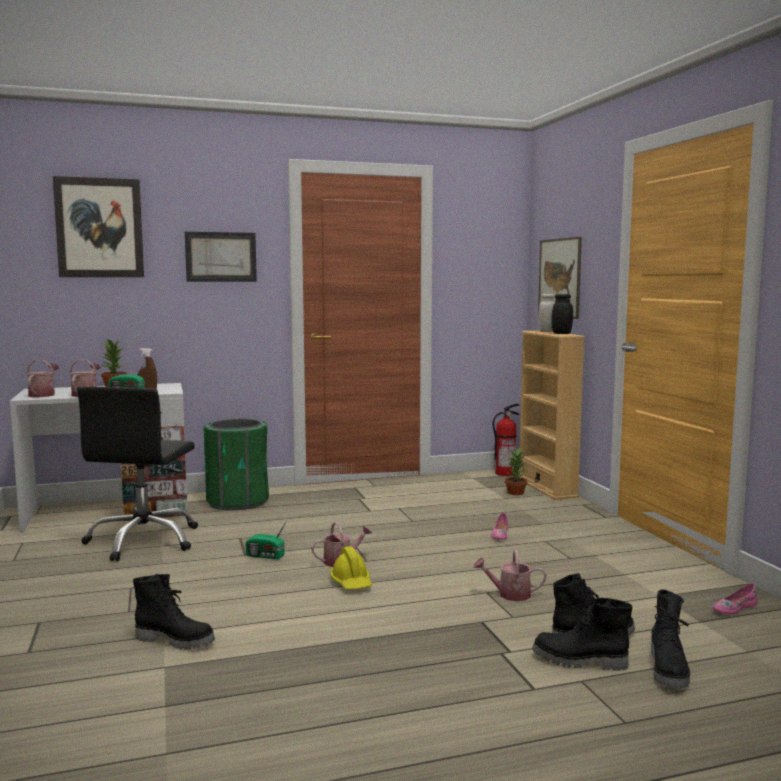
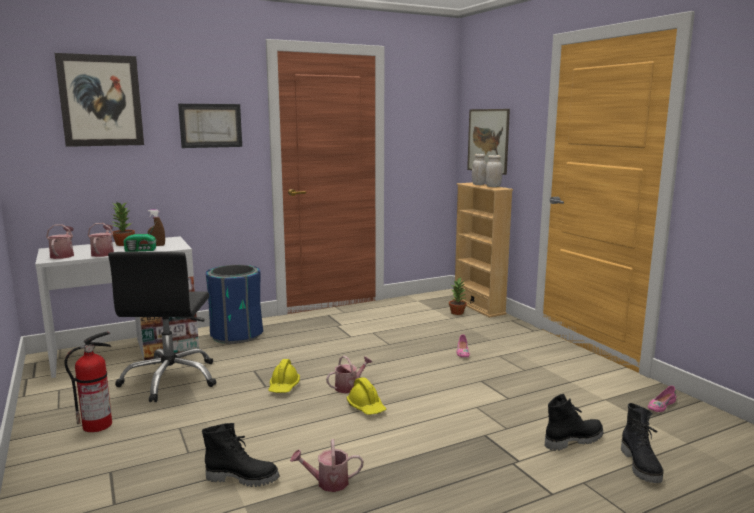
camera: 10 degrees left, 5 degrees up
(237, 502) = (236, 335): green trash can -> blue trash can
(266, 556) = (284, 387): radio -> yellow hard hat
(505, 473) = (441, 295): fire extinguisher -> fire extinguisher (98, 425)
(509, 594) = (494, 407): watering can -> watering can (328, 482)
(561, 333) = (493, 186): black jar -> white jar
(579, 661) = (574, 465): black boot -> none

